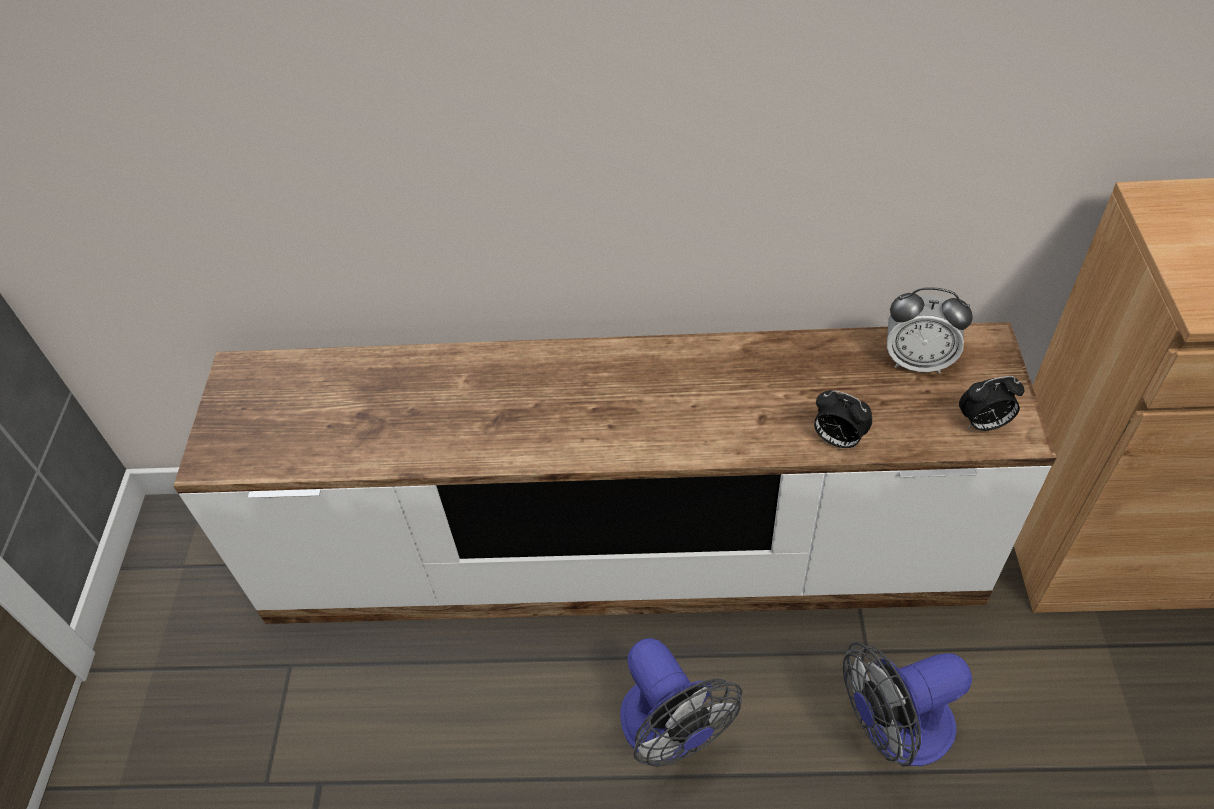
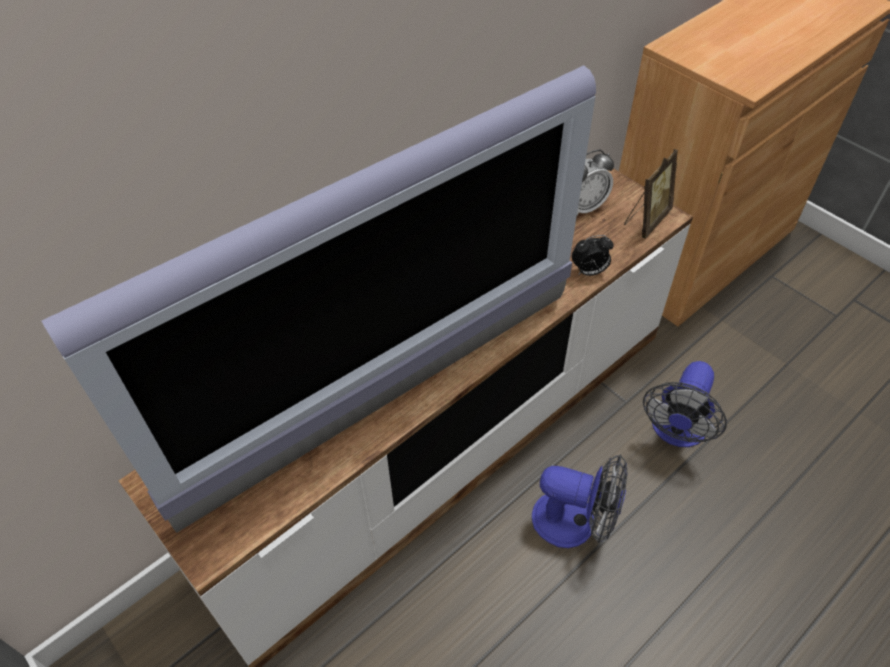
camera: 45 degrees left, 0 degrees up
(477, 438) = (388, 405): none -> television
(983, 424) = (646, 220): alarm clock -> picture frame

